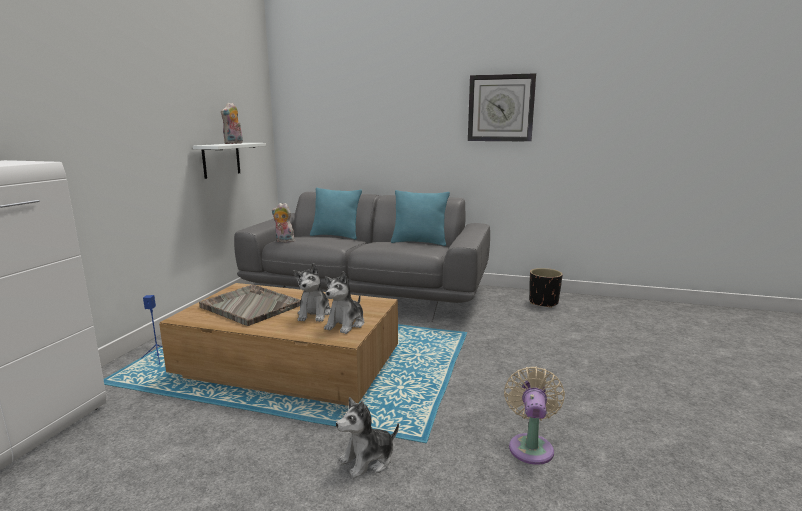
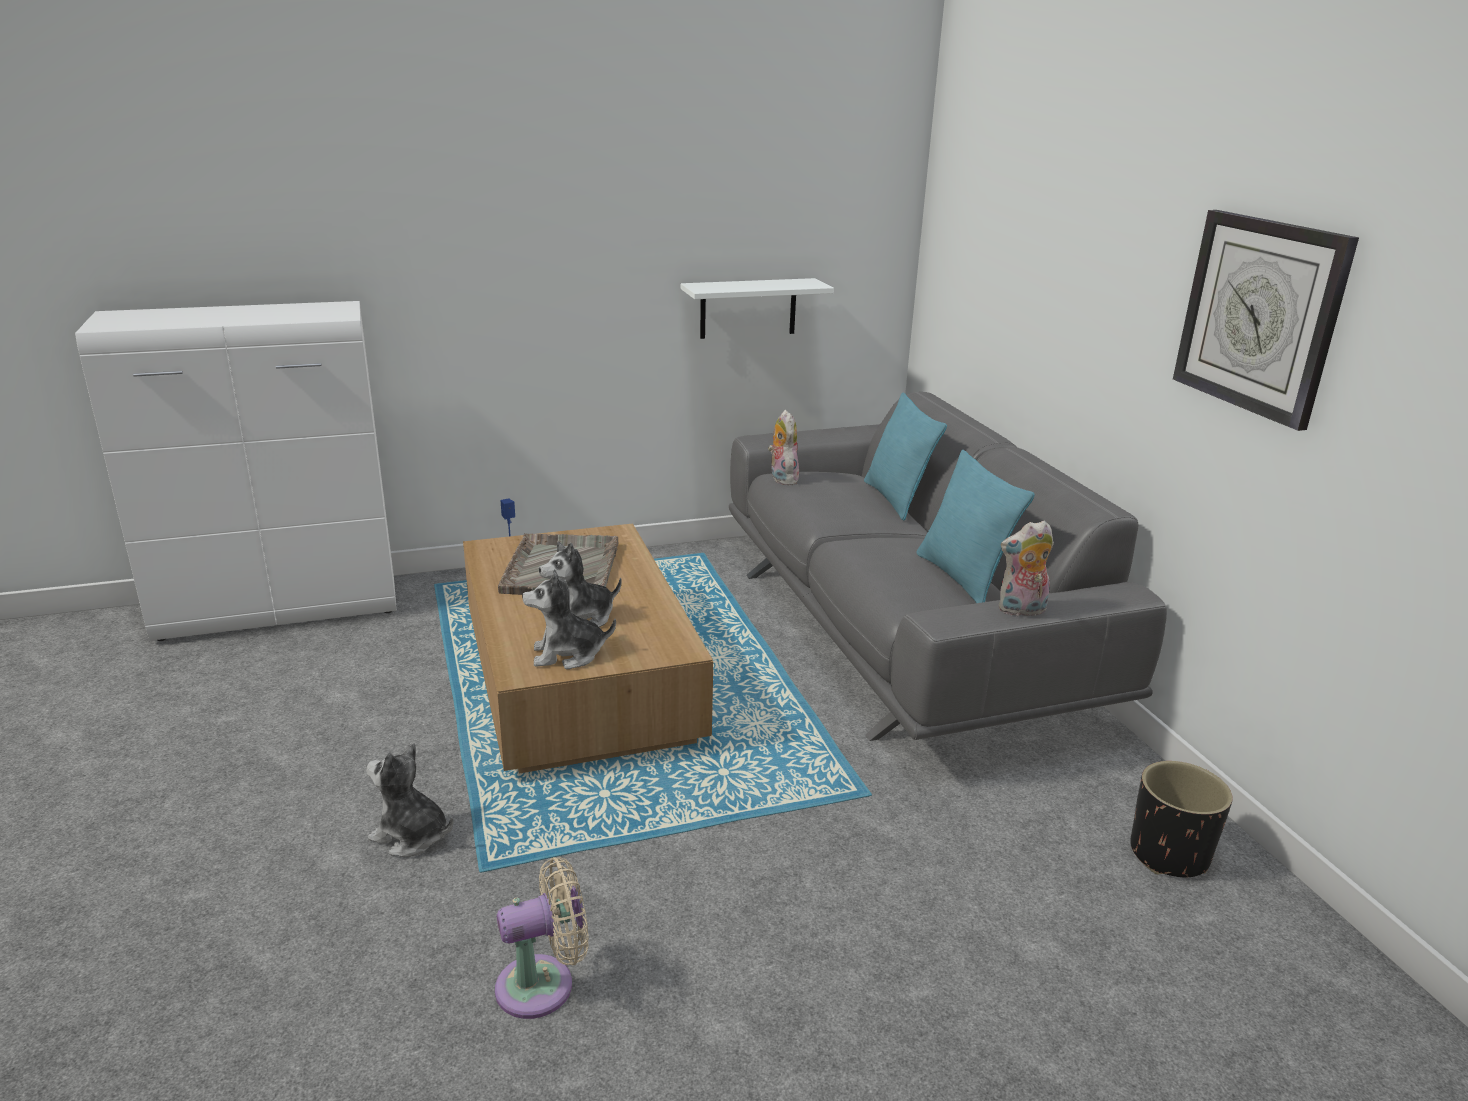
camera: 55 degrees right, 10 degrees up
(234, 143) = (762, 284): plush toy -> plush toy (1021, 611)

